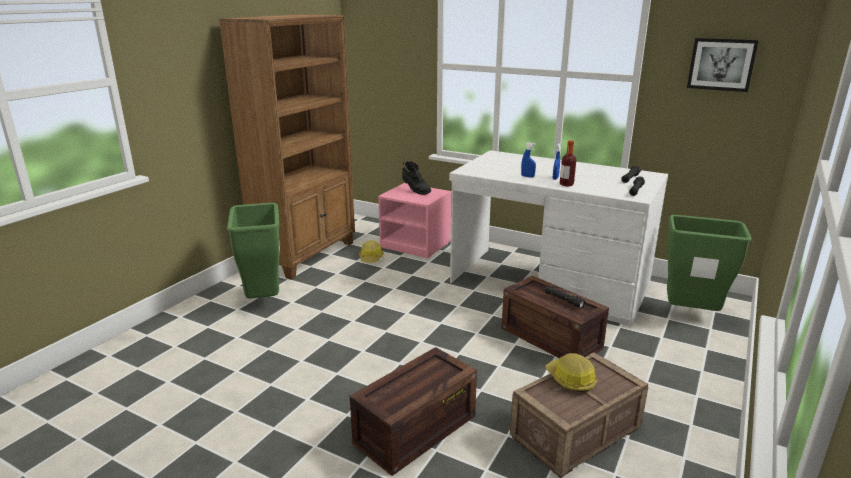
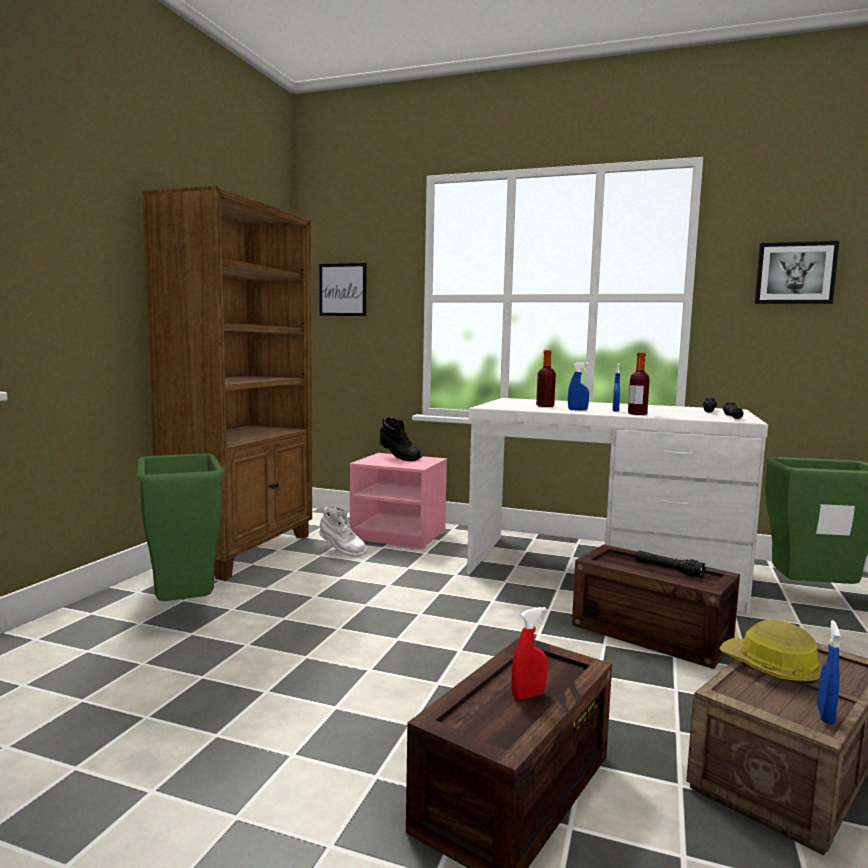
camera: 10 degrees left, 15 degrees down
(371, 258) = (341, 551): hard hat -> white boot
(378, 54) = (343, 290): none -> picture
(420, 385) = (528, 695): none -> red spray bottle
(509, 169) = (545, 406): none -> bottle
(576, 411) = (825, 715): none -> blue spray bottle

